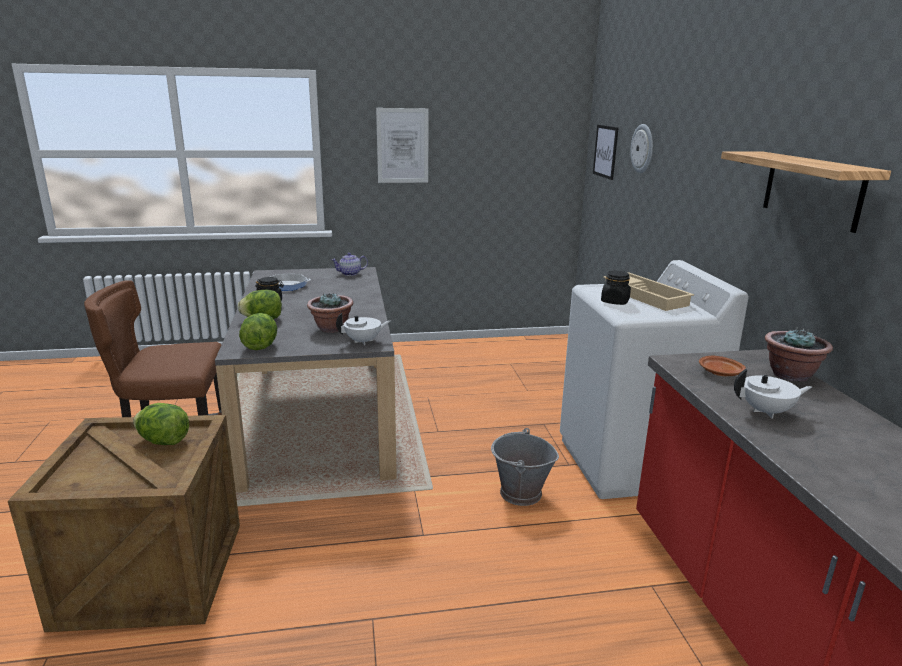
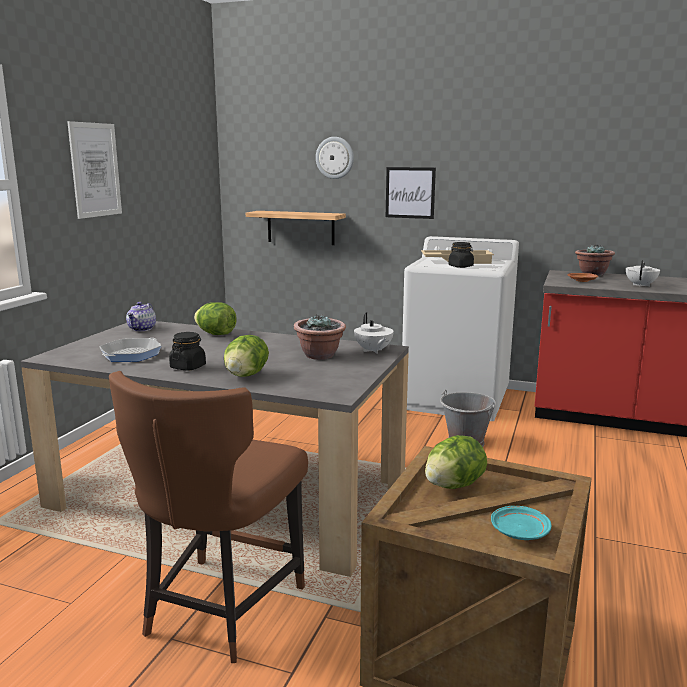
camera: 60 degrees left, 5 degrees down
(87, 478) = (519, 532): none -> turquoise plate
(260, 346) = (335, 384): lettuce -> lettuce (216, 334)
(363, 341) = (373, 351): white teapot -> white teapot turned 150 degrees clockwise
(605, 151) = (263, 167): picture -> picture (410, 192)
(812, 189) = (557, 163): shelf -> shelf (300, 227)

